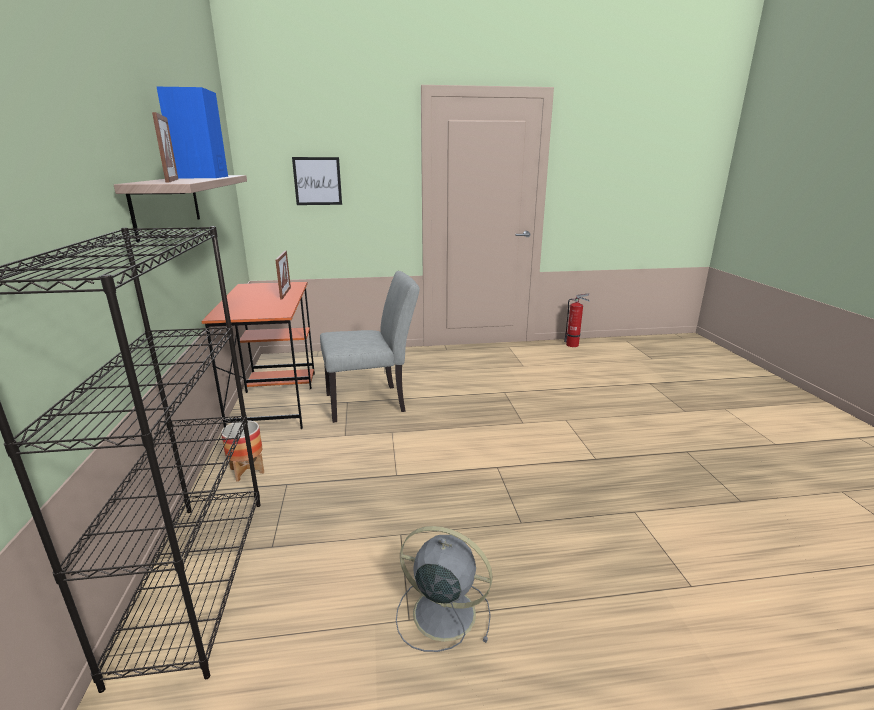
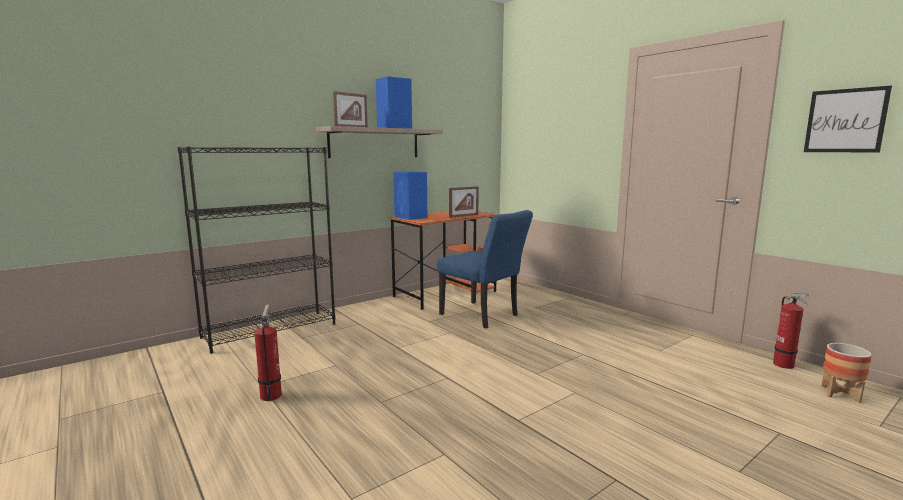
camera: 60 degrees right, 10 degrees down
(238, 312) = (411, 217): none -> blue speaker
(247, 470) = (363, 312): planter -> planter (840, 394)
(317, 181) = (545, 139): picture -> picture (845, 121)
(372, 402) = (483, 316): grey chair -> blue chair
(441, 612) = (271, 394): grey fan -> fire extinguisher

